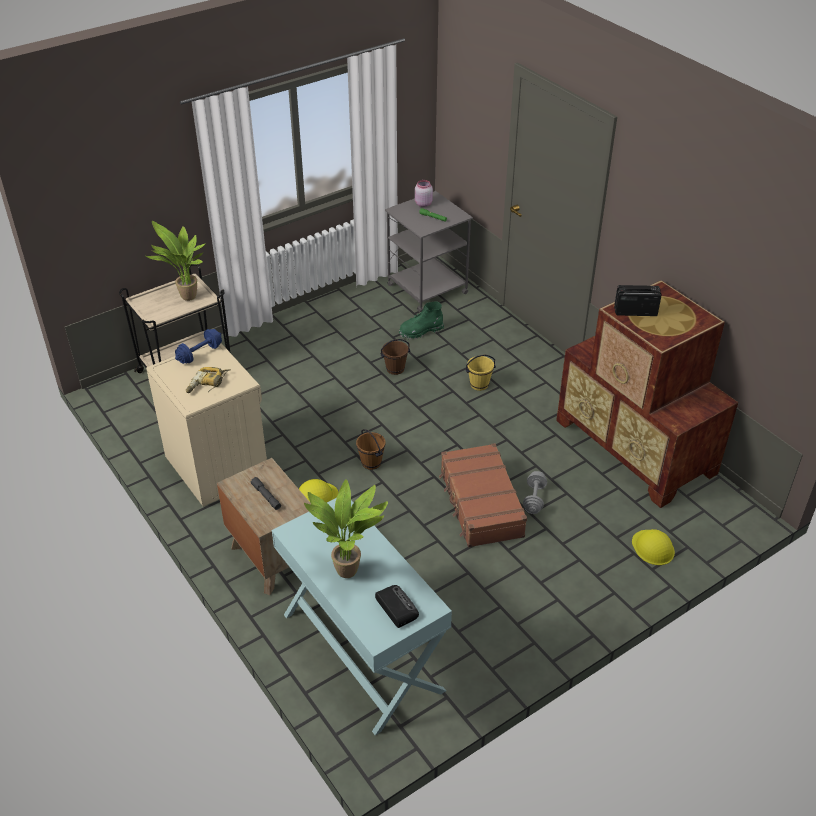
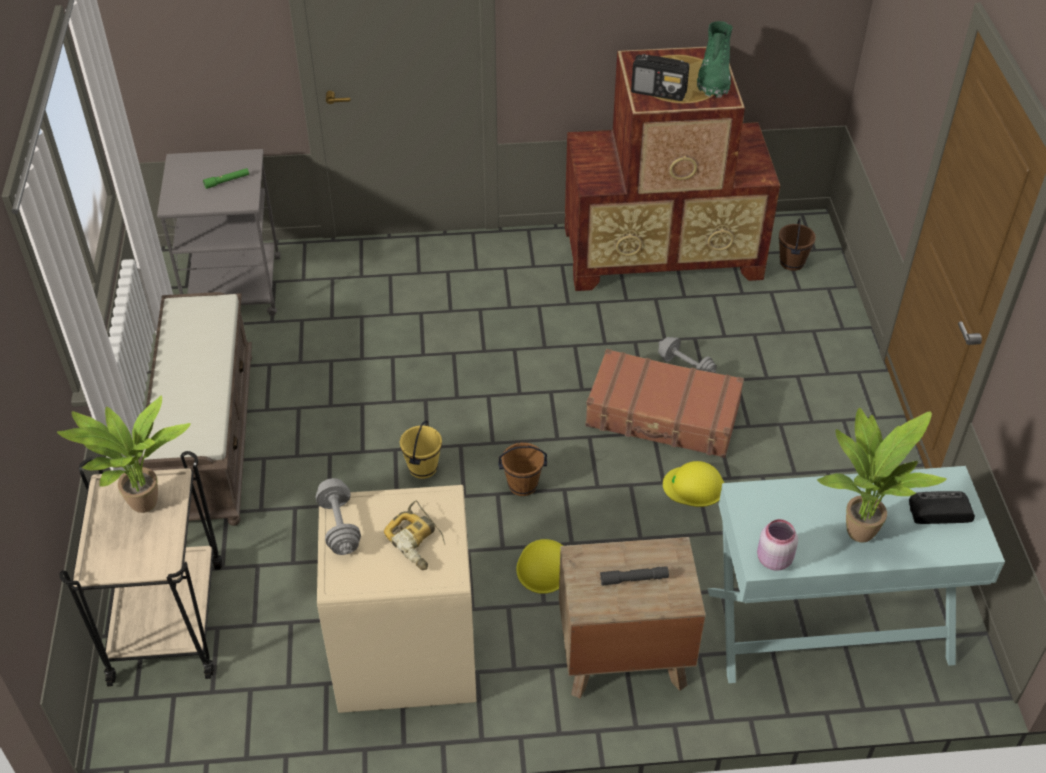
camera: 60 degrees left, 5 degrees up
(200, 354) = (339, 526): blue dumbbell -> grey dumbbell
(311, 330) = (207, 437): none -> brown bench
(395, 369) = (365, 387): brown bucket -> brown bucket (791, 263)
(421, 331) = (314, 331): green boot -> green boot (714, 79)
(423, 203) = (185, 176): pink jar -> pink jar (773, 559)
(479, 384) = (461, 325): yellow bucket -> yellow bucket (422, 468)
(635, 311) = (659, 92): radio -> radio turned 105 degrees counterclockwise
(653, 547) = (814, 313): yellow hard hat -> yellow hard hat (694, 486)

